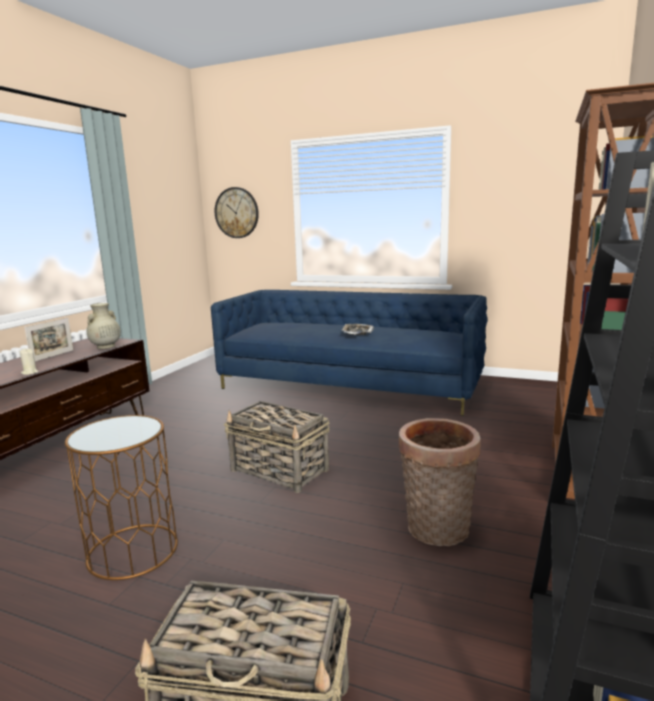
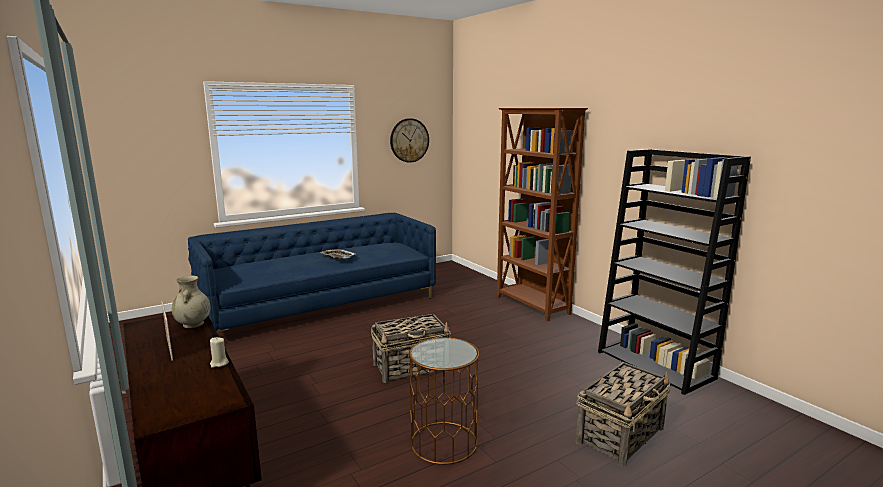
camera: 55 degrees left, 0 degrees up
(236, 213) = (132, 155): wall clock -> wall clock (409, 140)
(436, 531) = (534, 351): basket -> none

